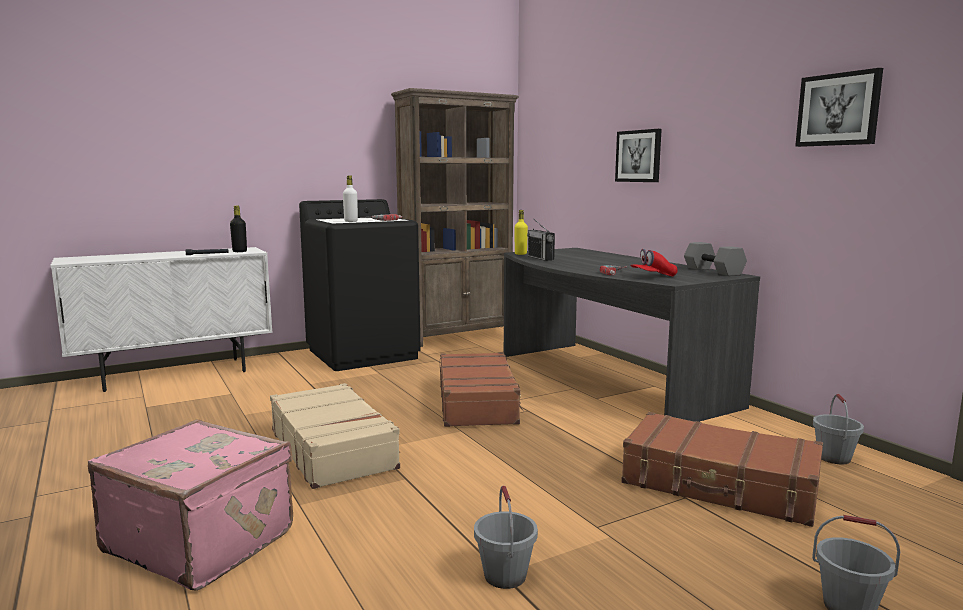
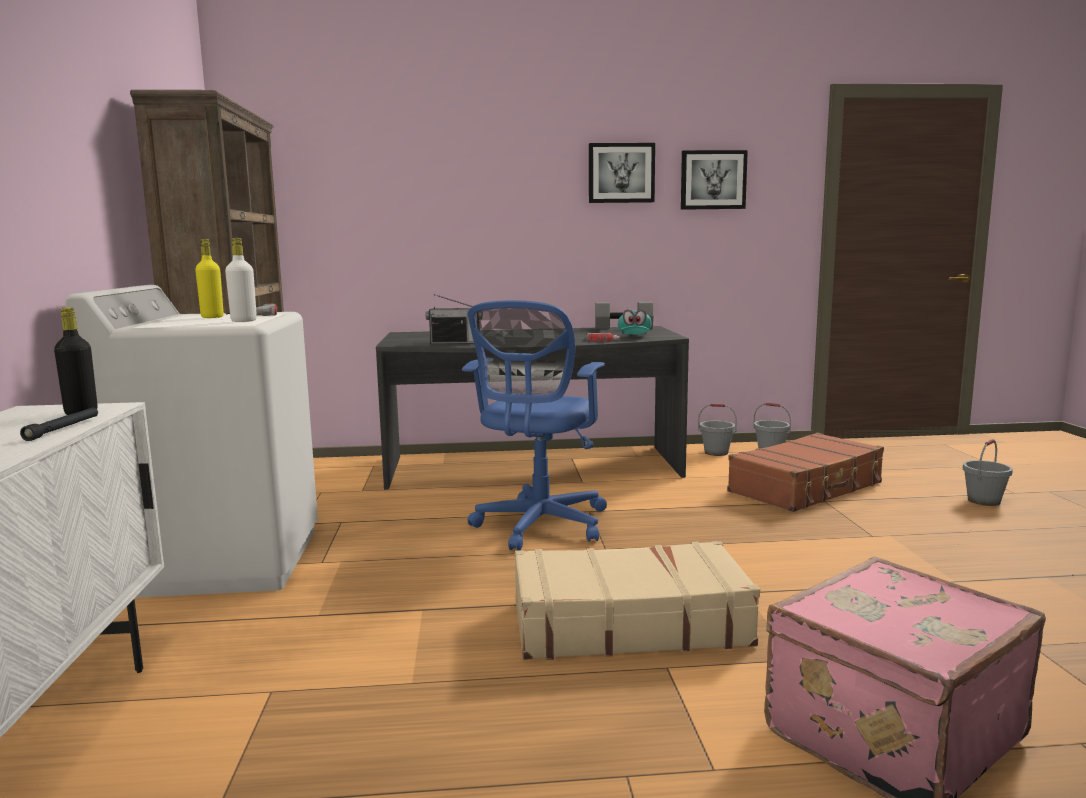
camera: 65 degrees left, 0 degrees up
(363, 354) = (222, 560): black washing machine -> white washing machine
(478, 402) = (539, 527): brown suitcase -> blue office chair
(505, 576) = (958, 580): grey bucket -> grey bucket (716, 452)
(520, 254) = (406, 344): yellow bottle -> yellow bottle (212, 317)
(639, 156) = (483, 216): picture -> picture (621, 173)
(653, 277) = (634, 336): red cap -> turquoise cap

